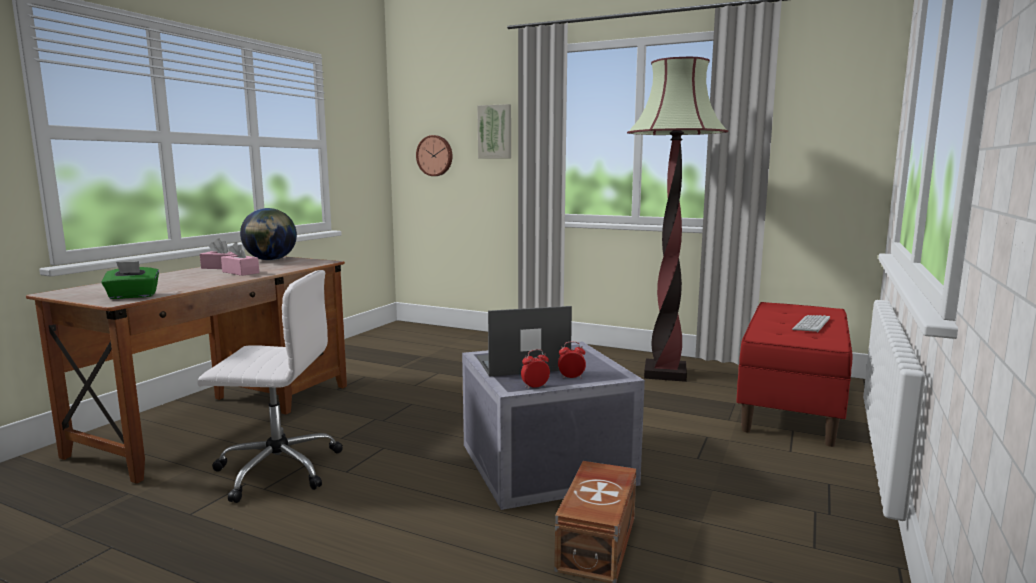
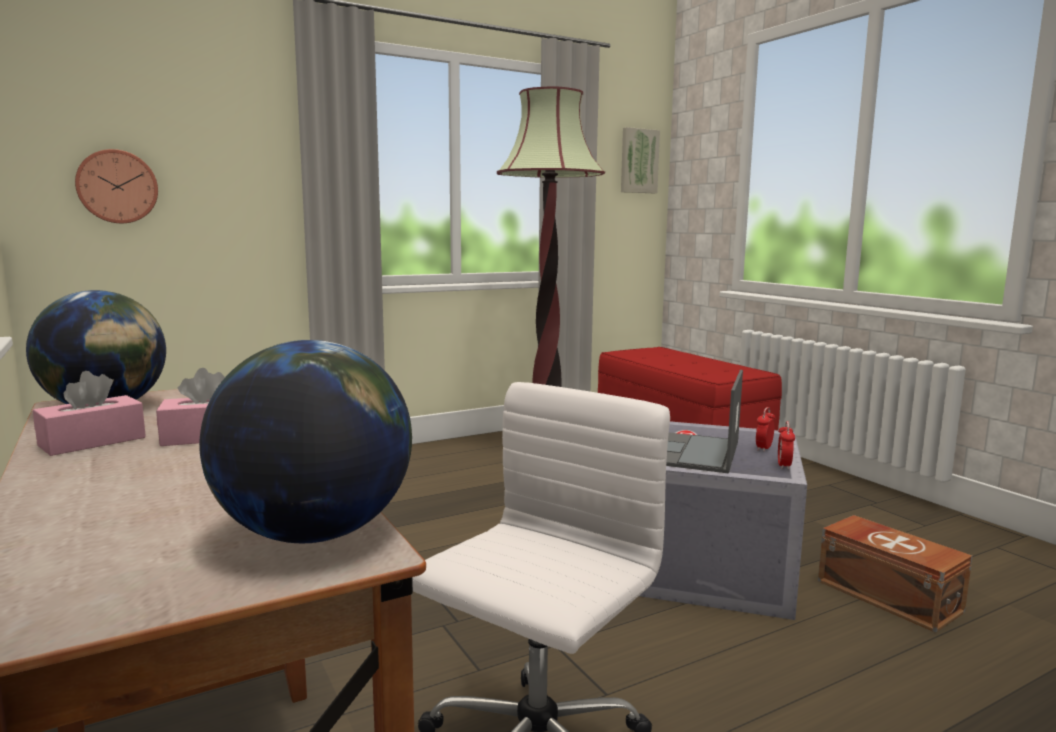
camera: 55 degrees left, 0 degrees up
(133, 296) = (314, 533): green tissue box -> globe
(495, 132) = (243, 153): picture -> picture (638, 161)
(811, 324) = (695, 362): keyboard -> none

